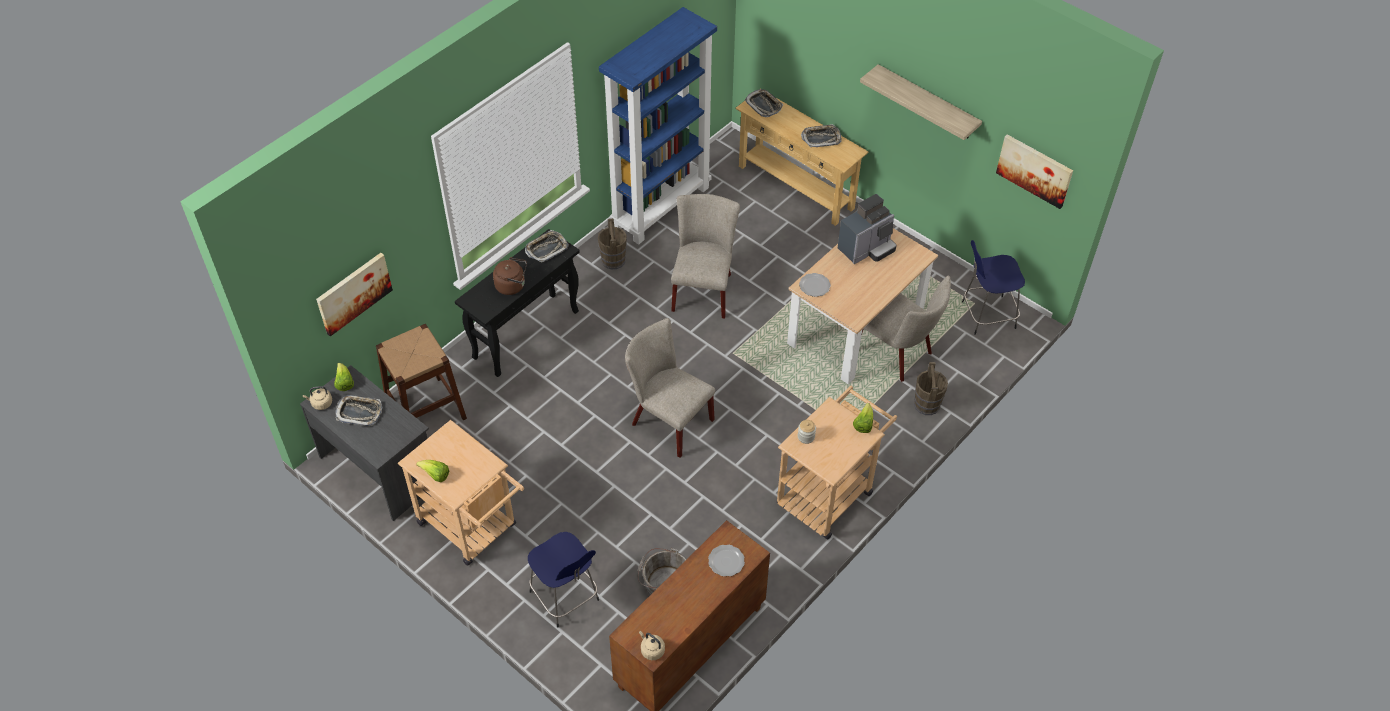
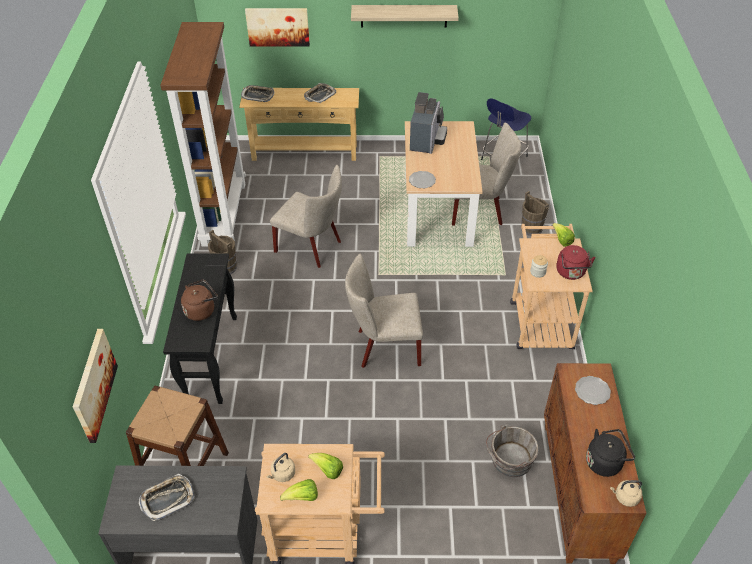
camera: 40 degrees left, 5 degrees down
(320, 403) = (120, 518): beige kettle -> beige kettle (282, 474)
(344, 383) = (126, 484): lettuce -> lettuce (327, 470)
(546, 248) = (201, 267): tray -> none
(565, 598) = (454, 528): blue stool -> none
(661, 206) = (223, 213): blue bookcase -> brown bookcase
(669, 616) = (605, 462): none -> black kettle
(703, 289) = (312, 247): beige chair -> beige chair turned 150 degrees clockwise
(834, 458) = (571, 273): none -> red kettle
(1035, 170) = (509, 23): picture -> picture (278, 26)

